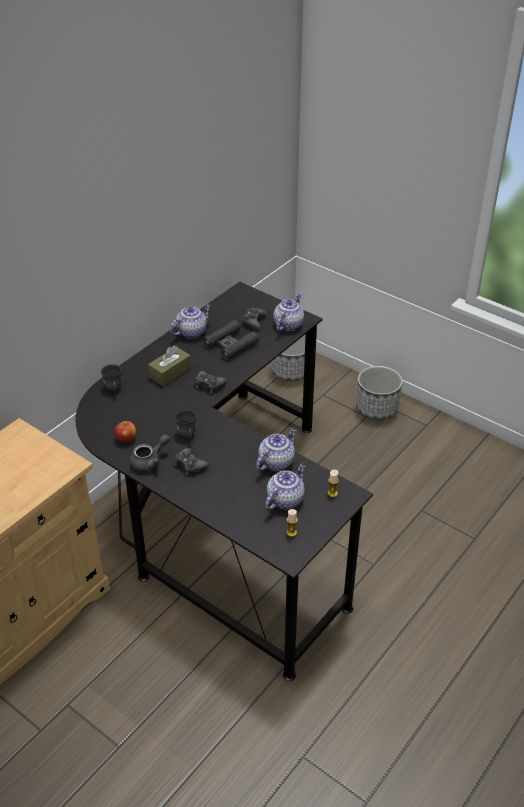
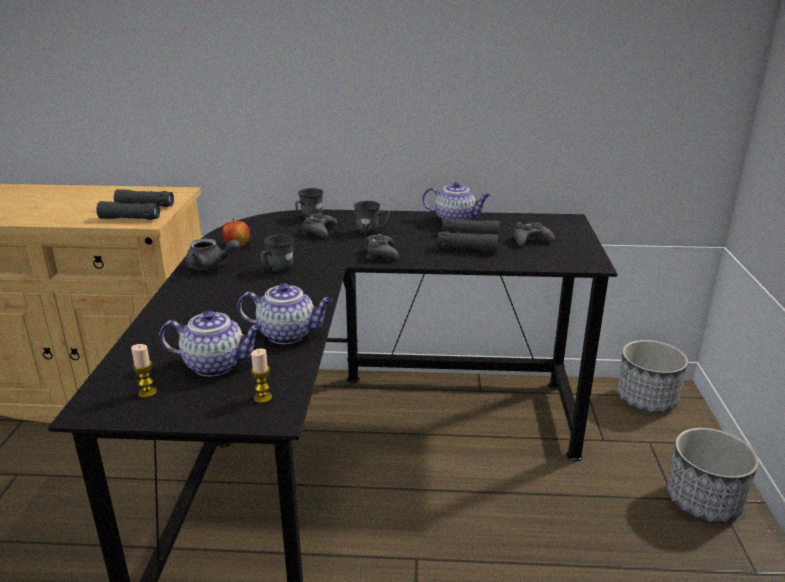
camera: 55 degrees right, 15 degrees down
(43, 464) = (138, 212): none -> black binoculars
(170, 372) = (372, 231): brown tissue box -> grey mug
(190, 465) = (226, 287): black game controller -> black game controller (319, 231)
(288, 324) = (563, 258): teapot -> none

